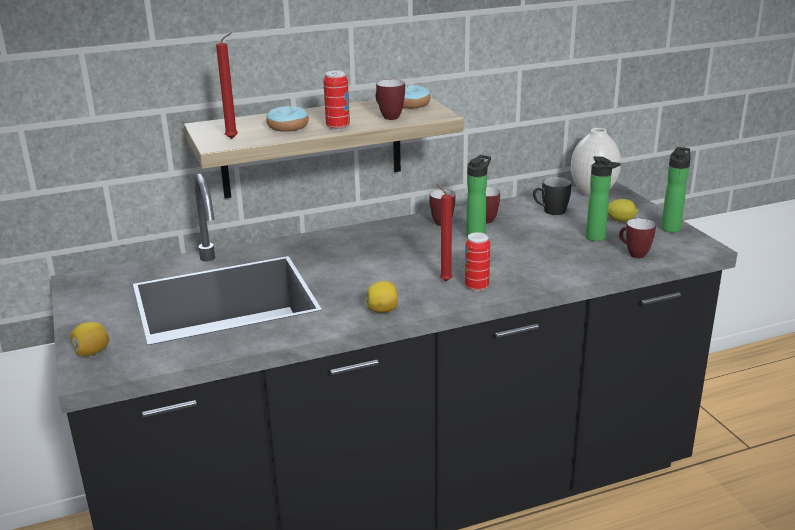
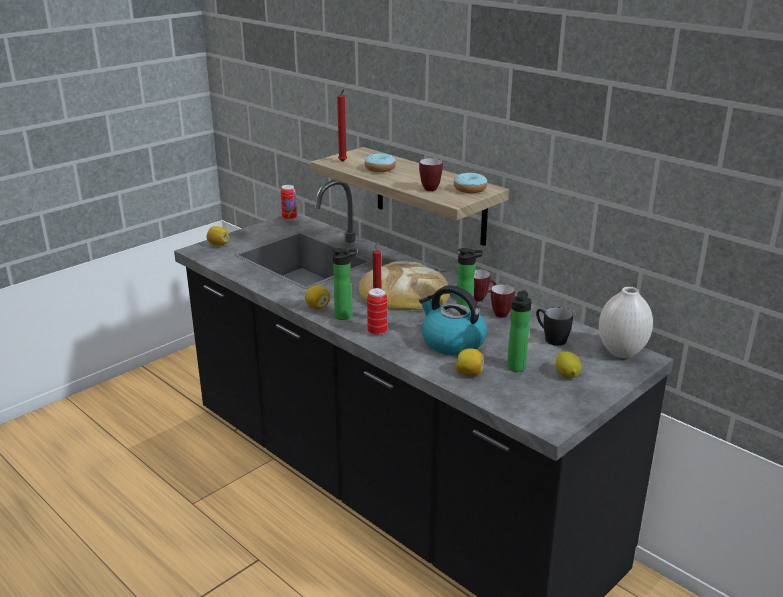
camera: 65 degrees right, 0 degrees up
(338, 127) = (393, 180): can -> can (289, 218)
(393, 255) = (403, 293): none -> bread
(528, 254) = (452, 342): none -> kettle
(596, 259) = (469, 373): none -> lemon
(633, 254) = (497, 389): mug -> none
(671, 227) = (580, 403): bottle -> bottle (346, 316)

